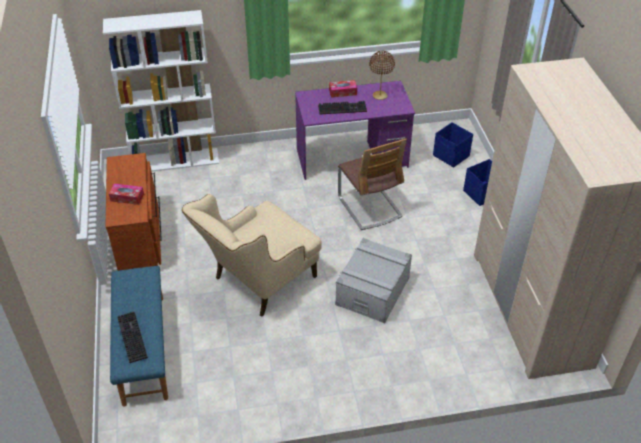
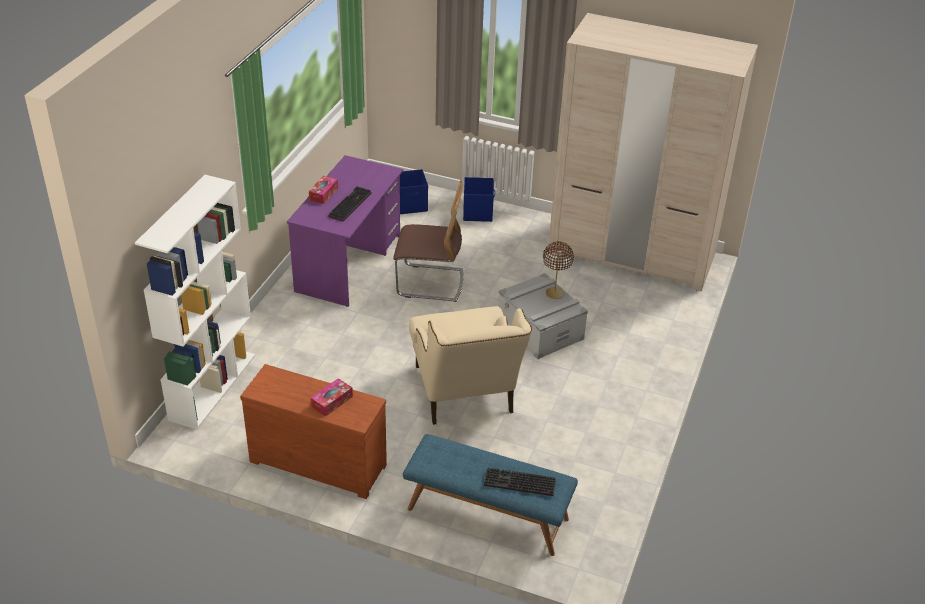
camera: 60 degrees left, 5 degrees down
(380, 96) = (355, 176): brown table lamp -> brown table lamp (554, 293)

